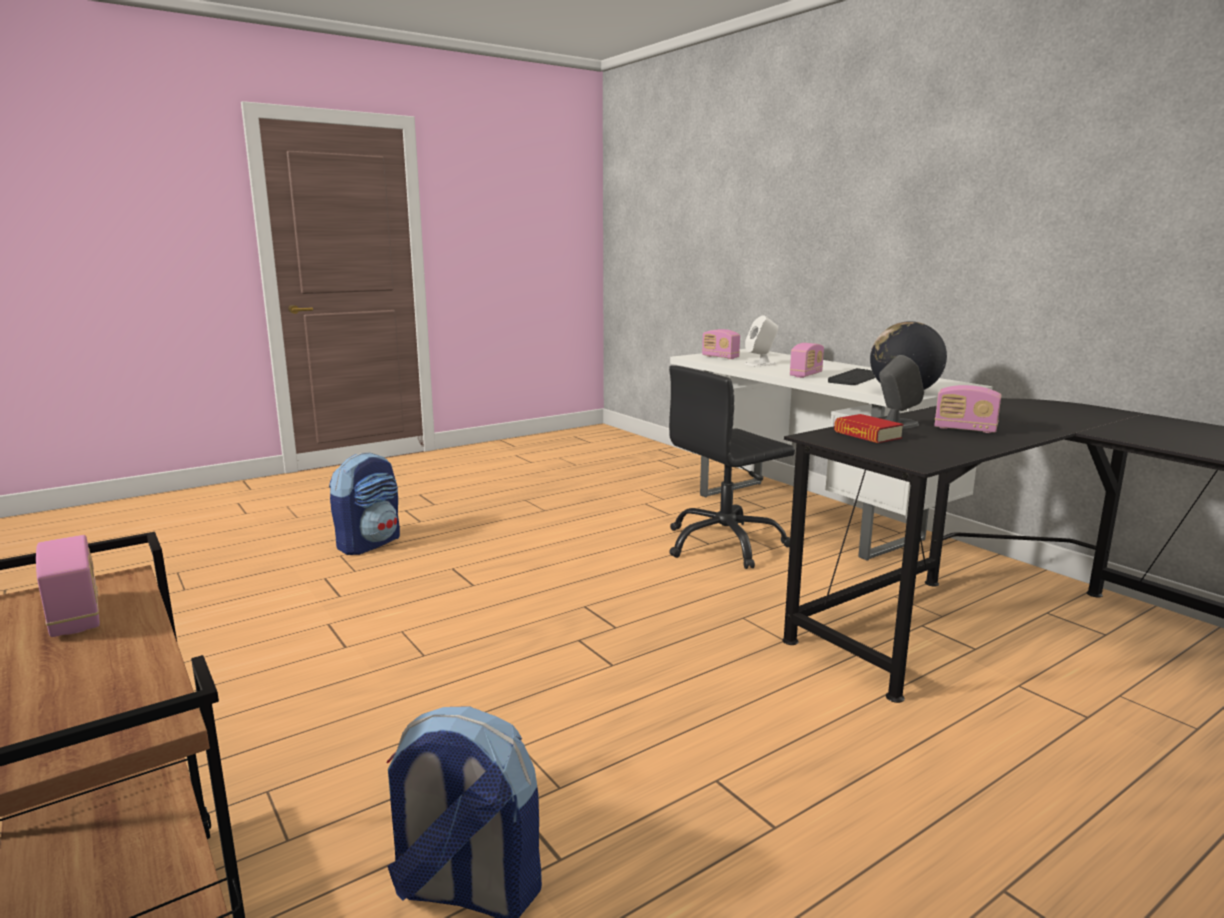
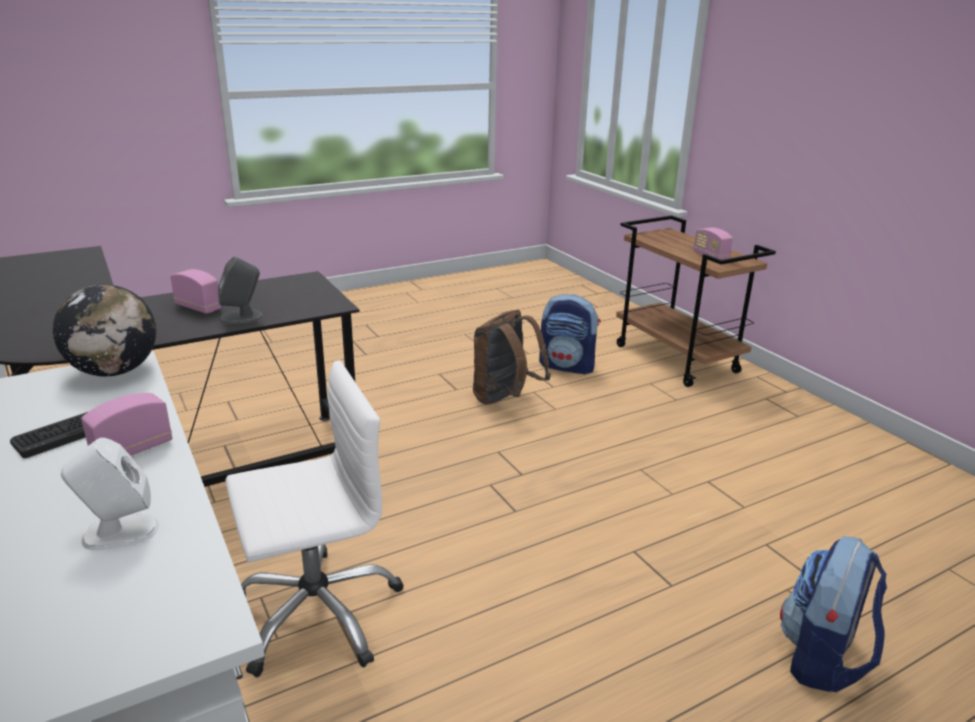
camera: 175 degrees left, 10 degrees up
(614, 761) = (505, 399): none -> brown backpack
(720, 357) = (141, 612): radio -> none
(724, 544) = (317, 612): black office chair -> white office chair
(867, 435) = (292, 305): book -> none

